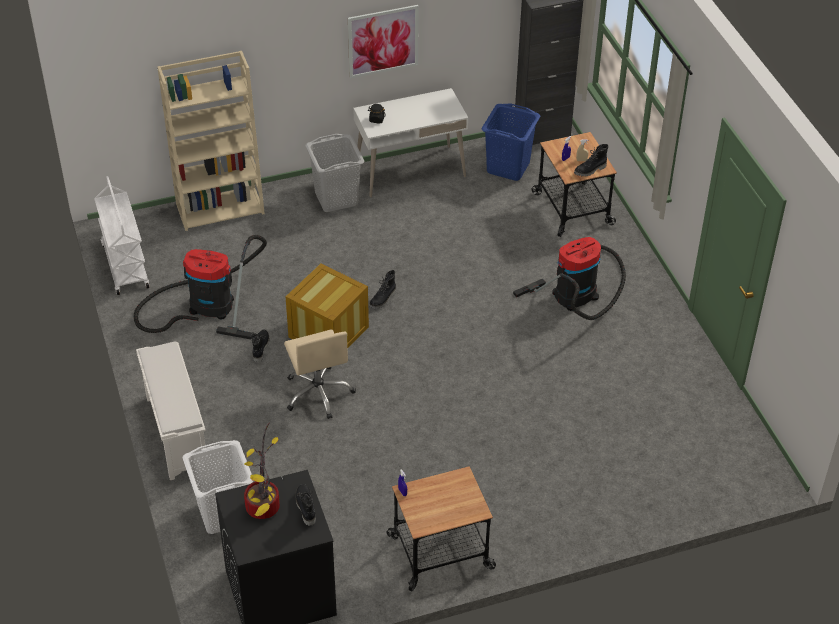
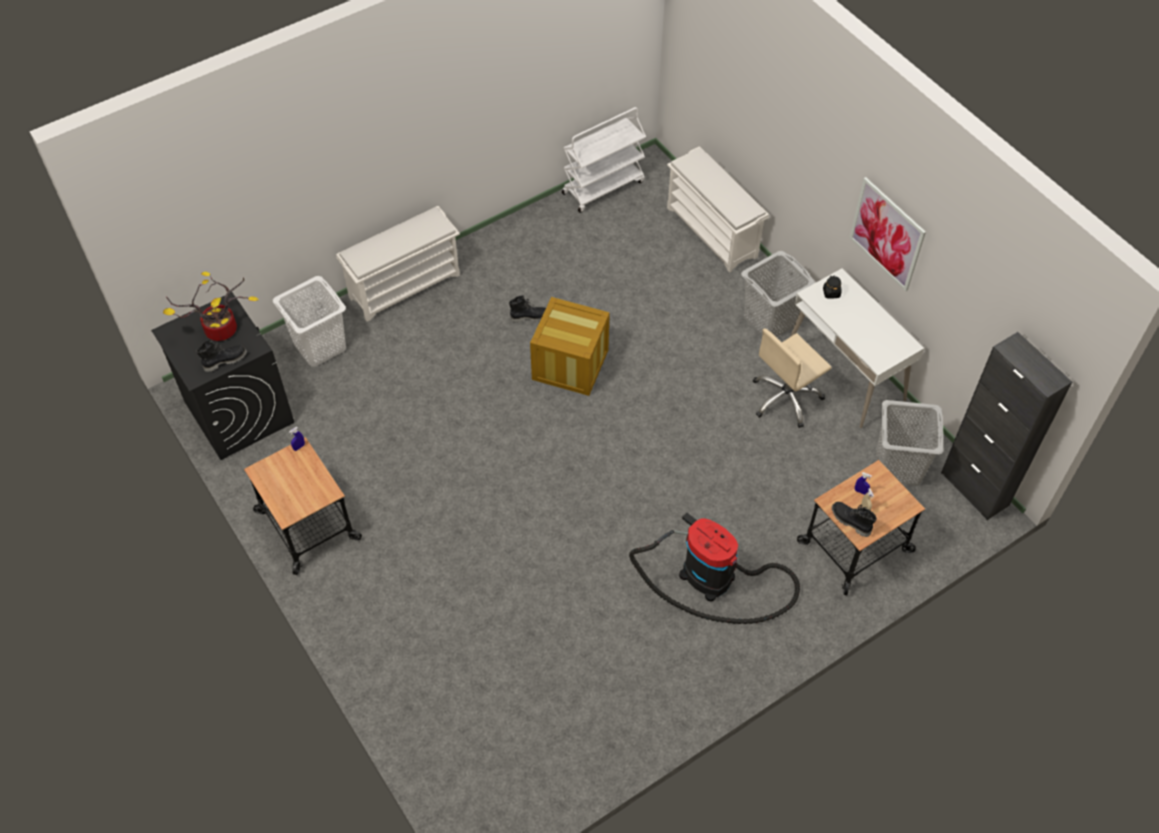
camera: 75 degrees right, 10 degrees up
(206, 306) = (572, 260): vacuum cleaner -> none
(220, 208) = (713, 232): beige bookcase -> white shoe rack
(319, 393) = (485, 378): beige office chair -> beige office chair (786, 398)
(383, 299) = (632, 398): black boot -> none
(508, 167) = (898, 466): blue laundry basket -> grey laundry basket

